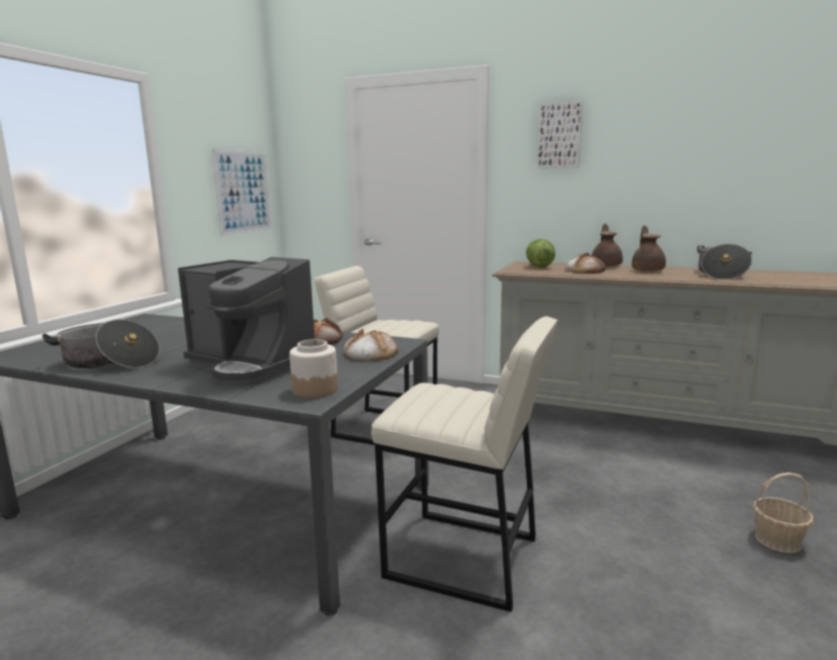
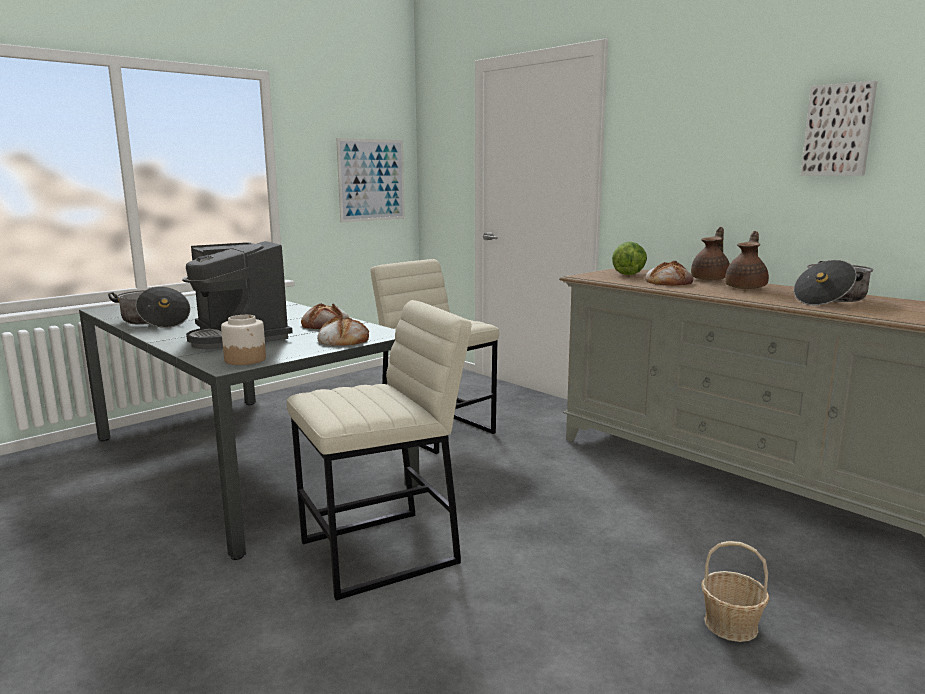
camera: 25 degrees right, 0 degrees up
(466, 558) = (383, 551): beige chair -> beige chair turned 75 degrees counterclockwise
(560, 136) = (676, 119): picture -> picture (839, 130)

